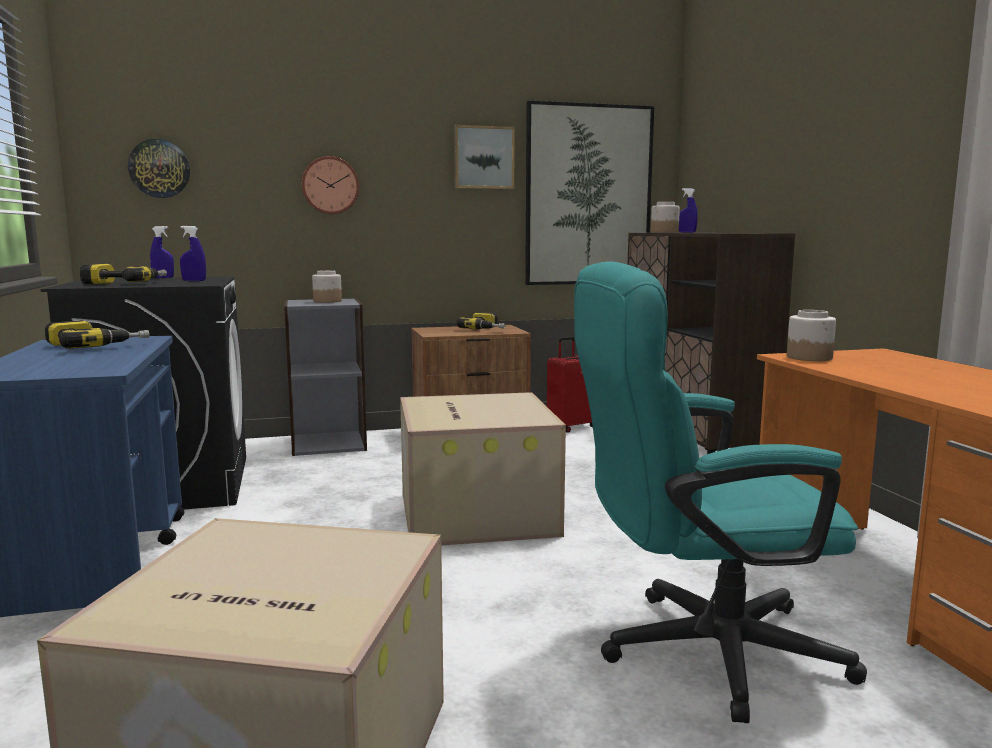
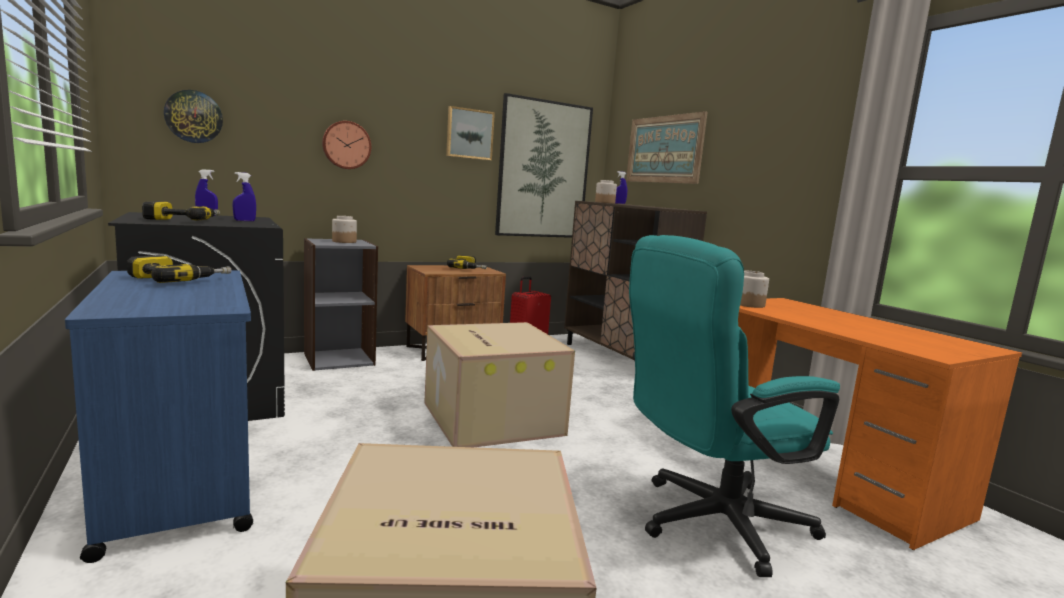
camera: 15 degrees left, 0 degrees up
(744, 152) = (664, 149): none -> picture

